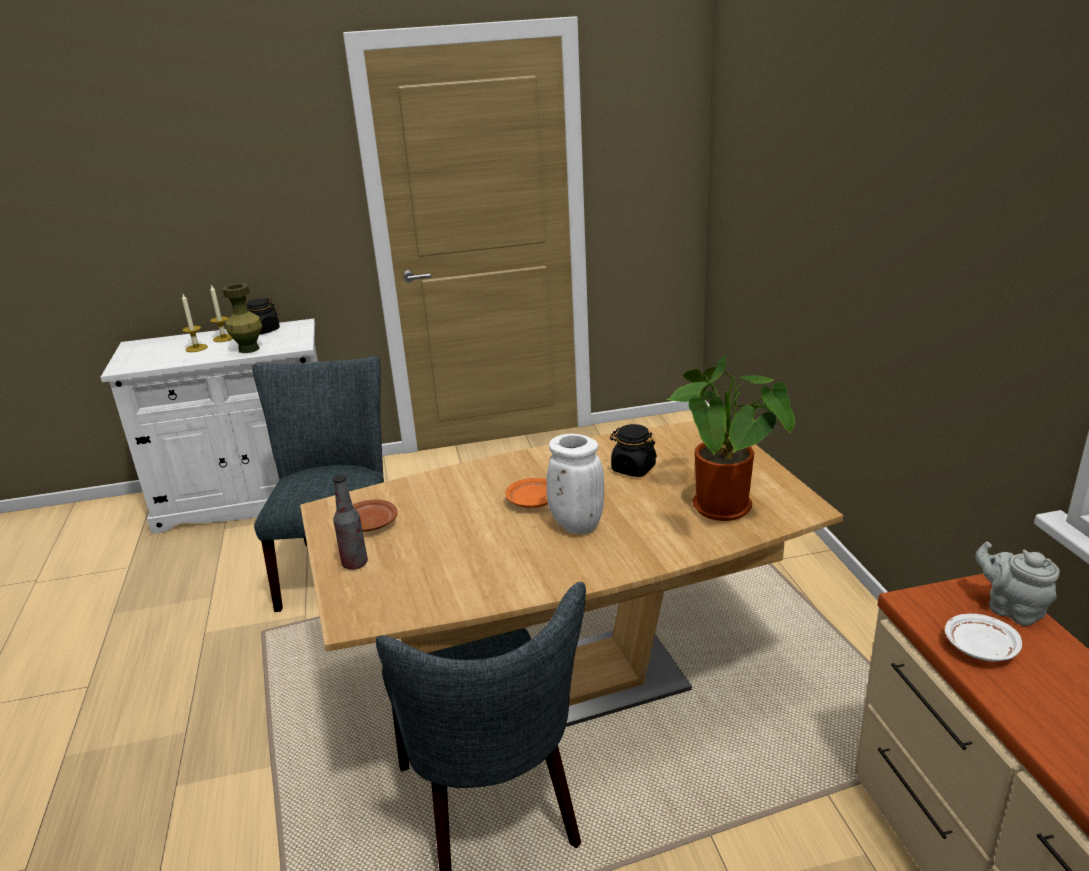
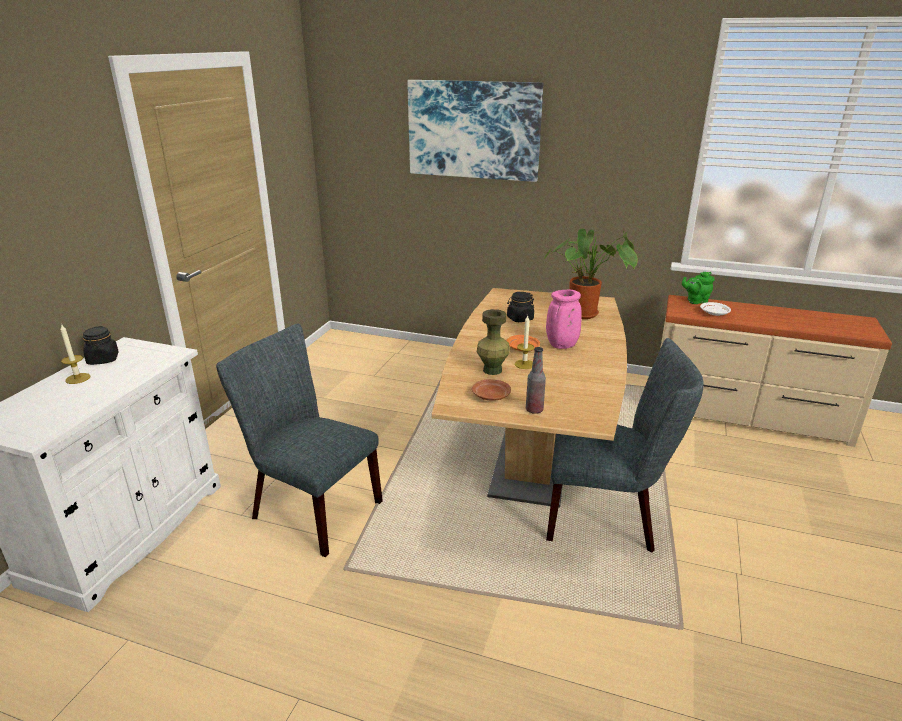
camera: 60 degrees left, 0 degrees up
(196, 348) = (73, 394): candle -> candle (524, 364)
(249, 349) = (135, 372): green vase -> green vase (492, 370)
(575, 526) = (561, 346): white vase -> pink vase
(832, 150) = (473, 130): none -> picture
(1011, 609) = (695, 301): grey teapot -> green teapot

